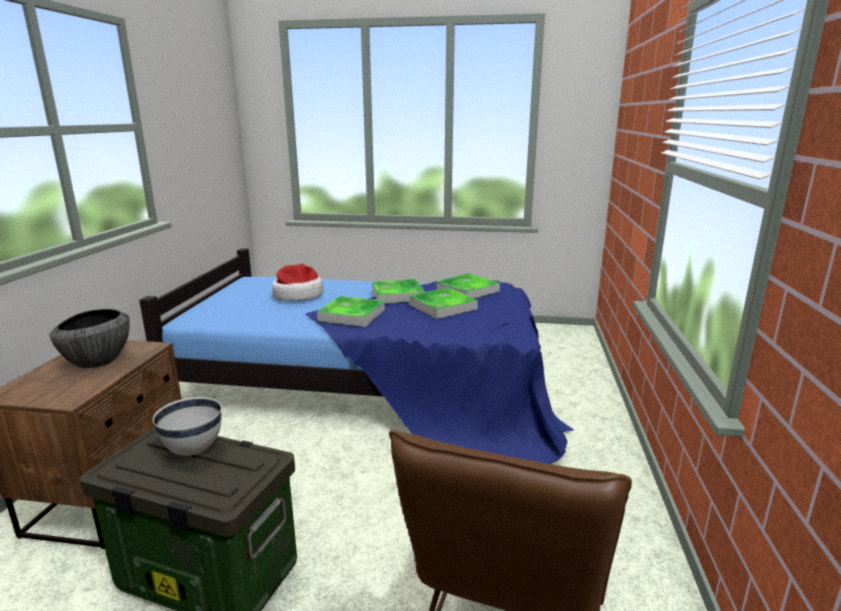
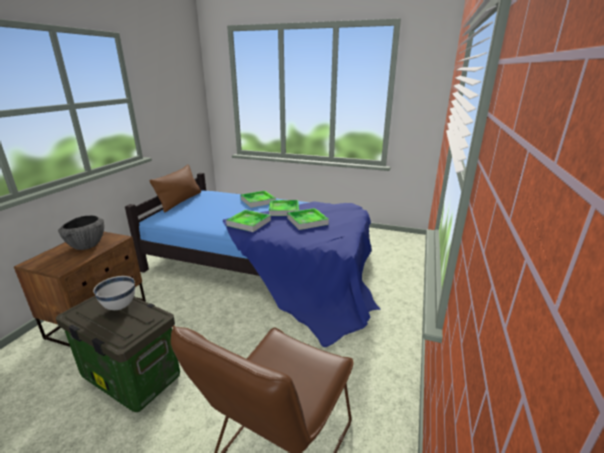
camera: 10 degrees right, 5 degrees up
(219, 293) = (180, 201): none -> brown pillow
(298, 295) = (224, 206): hat -> none
(467, 290) = (329, 210): tray -> tray (258, 201)

